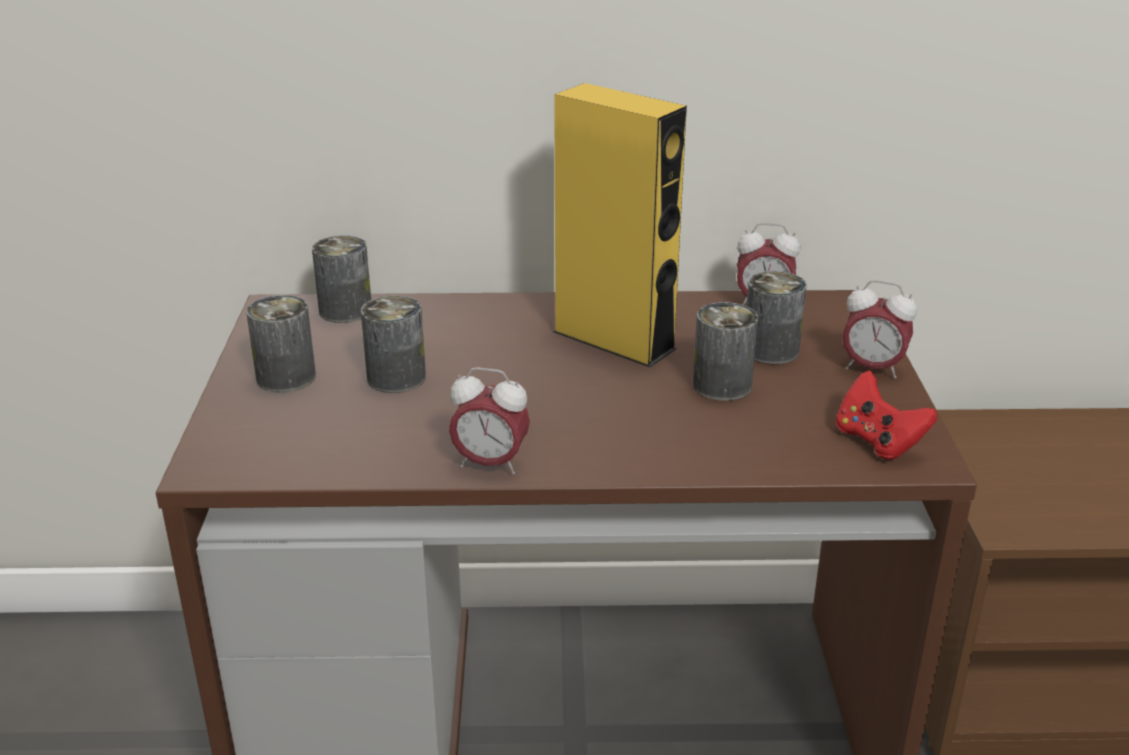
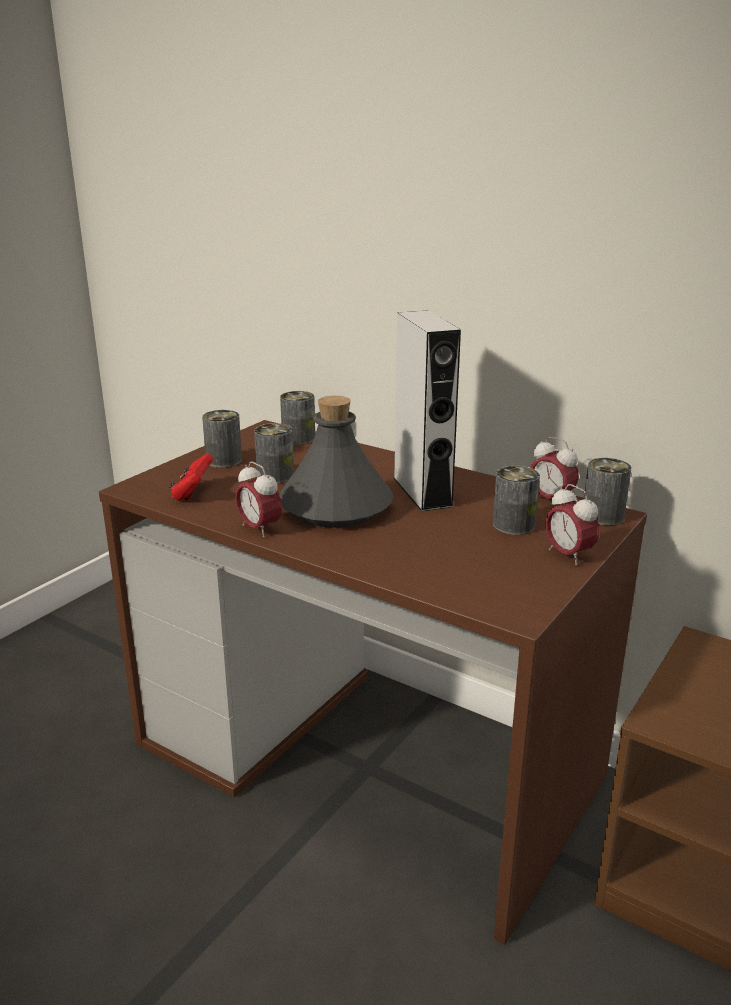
camera: 35 degrees right, 5 degrees down
(541, 396) = (336, 507): none -> grey bottle
(614, 340) = (422, 492): yellow speaker -> grey speaker
(722, 385) = (450, 533): can -> can (603, 516)
(877, 441) = (504, 593): red game controller -> red game controller (192, 493)

